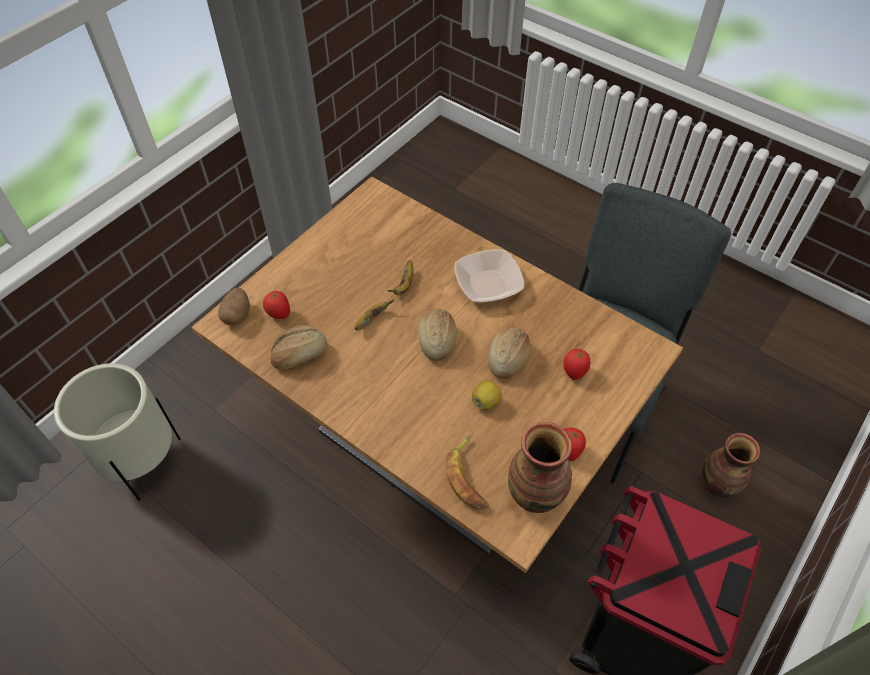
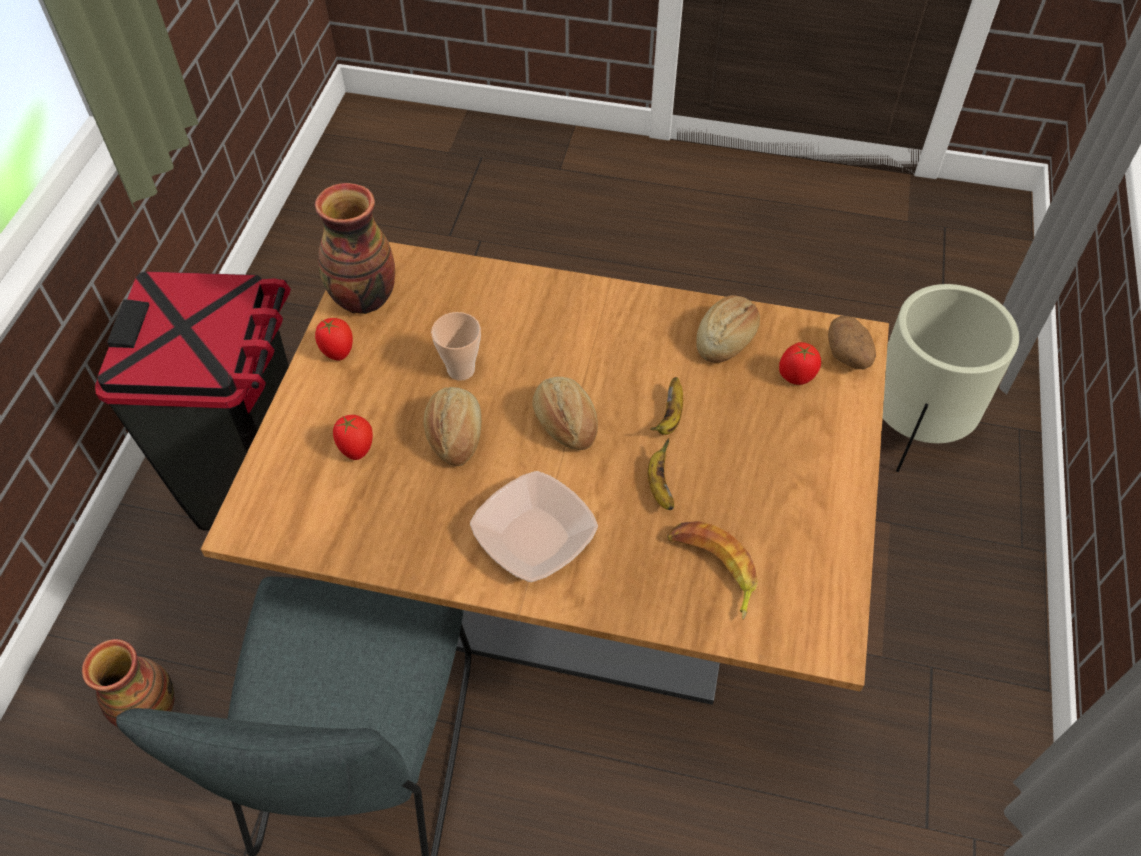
camera: 155 degrees right, 0 degrees up
(468, 477) = (446, 287): banana -> banana (713, 569)
(486, 402) = (461, 370): lemon -> cup

